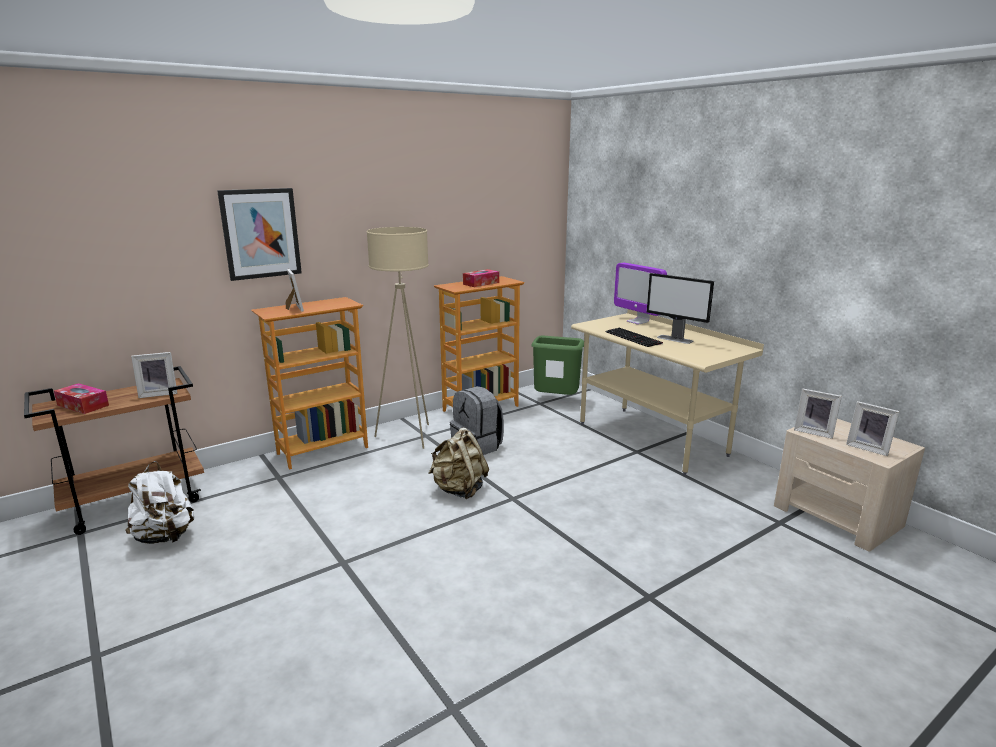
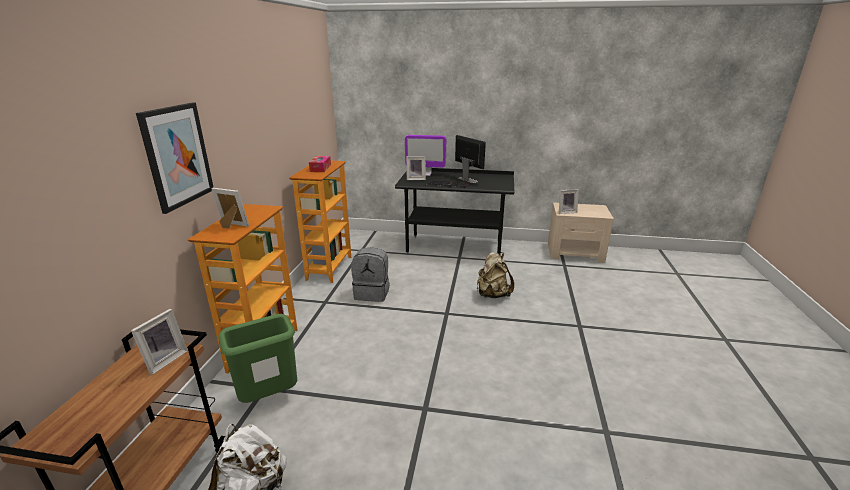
camera: 45 degrees left, 5 degrees up
(83, 405) = (93, 416): tissue box -> none
(408, 436) = (312, 308): beige floor lamp -> none
(459, 490) = (410, 325): beige backpack -> beige backpack (492, 294)
(556, 401) = (368, 245): green trash can -> green trash can (270, 398)
(651, 439) = (454, 247): beige desk -> black desk
(675, 339) = (467, 179): monitor -> monitor turned 120 degrees counterclockwise
(868, 448) = (593, 212): picture frame -> picture frame (416, 179)

